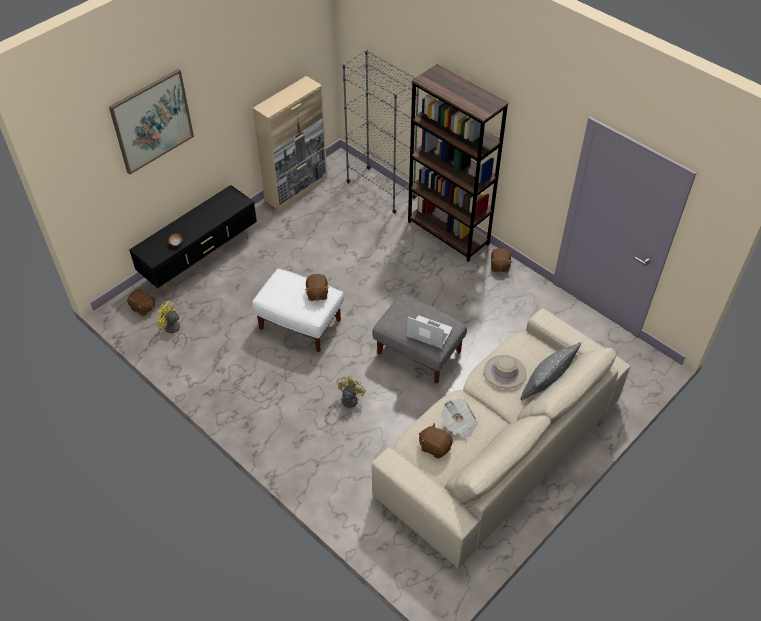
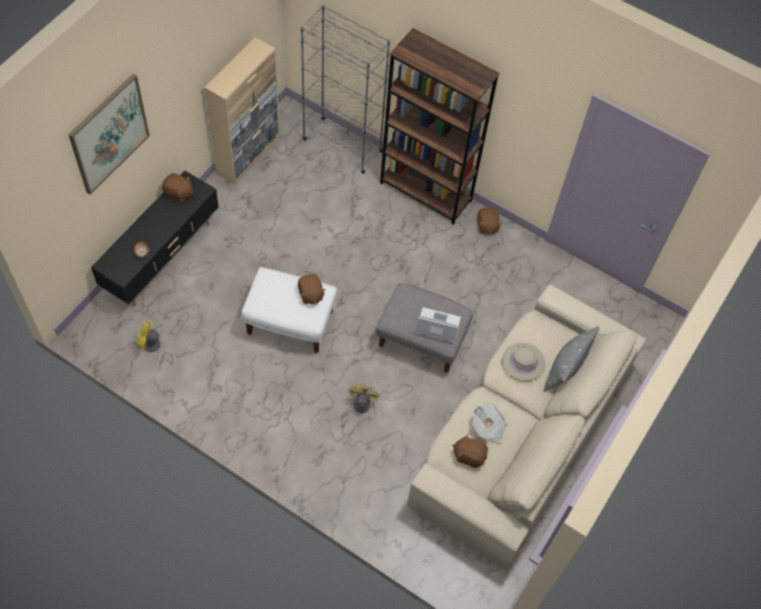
camera: 15 degrees left, 10 degrees up
(143, 308) = (113, 325): brown plush toy -> brown plush toy (178, 193)

